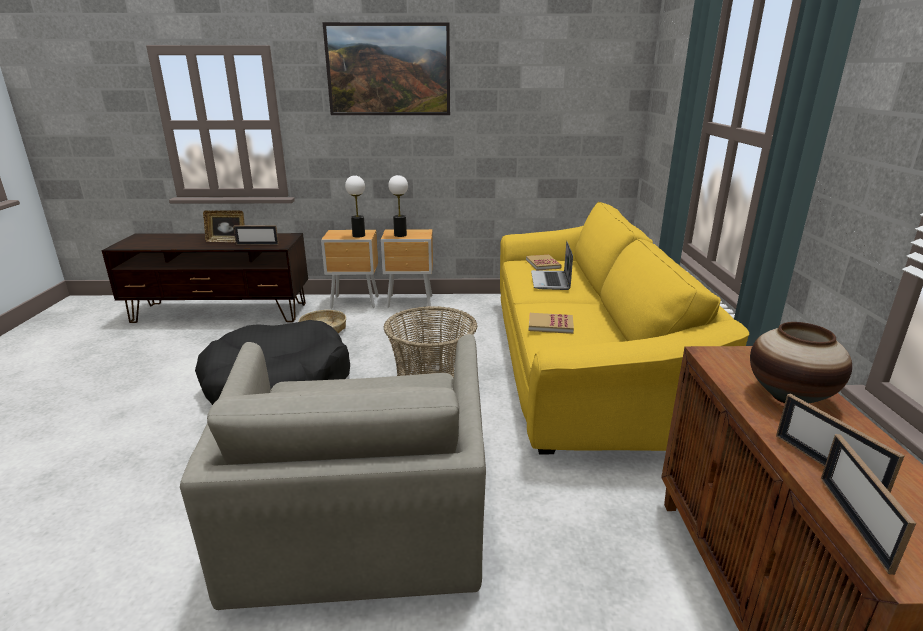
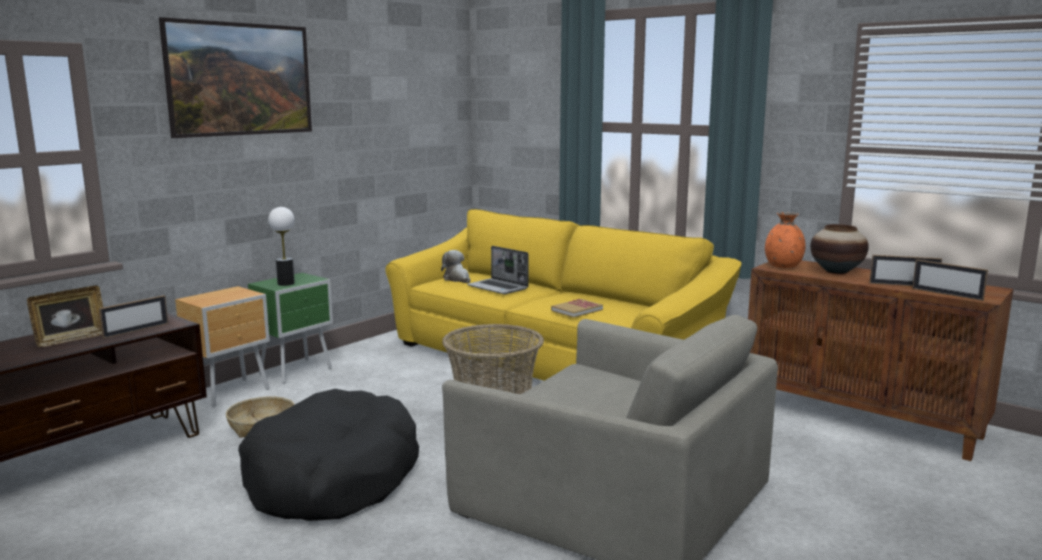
camera: 50 degrees left, 10 degrees down
(358, 235) = (238, 294): table lamp -> none
(411, 302) = (297, 371): brown nightstand -> green nightstand
(543, 264) = (457, 279): book -> plush toy
(736, 359) = (783, 266): none -> orange vase

